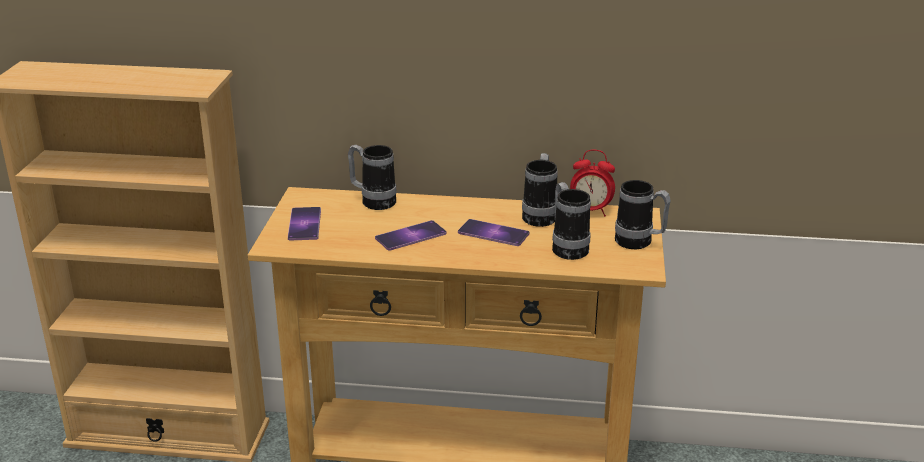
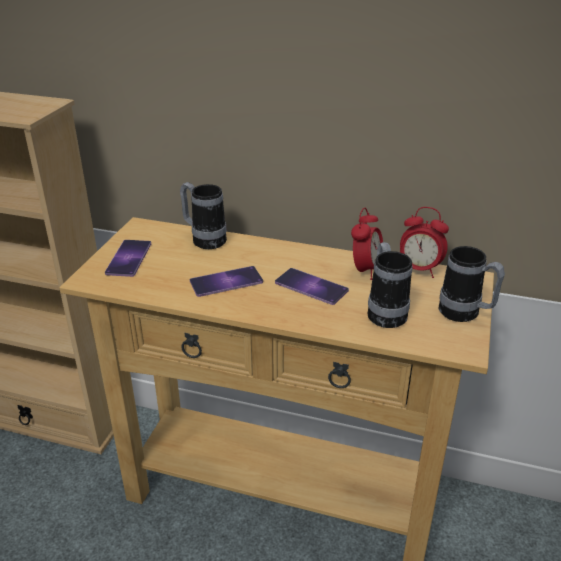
camera: 10 degrees right, 5 degrees up
(540, 215) = (365, 270): mug -> alarm clock

